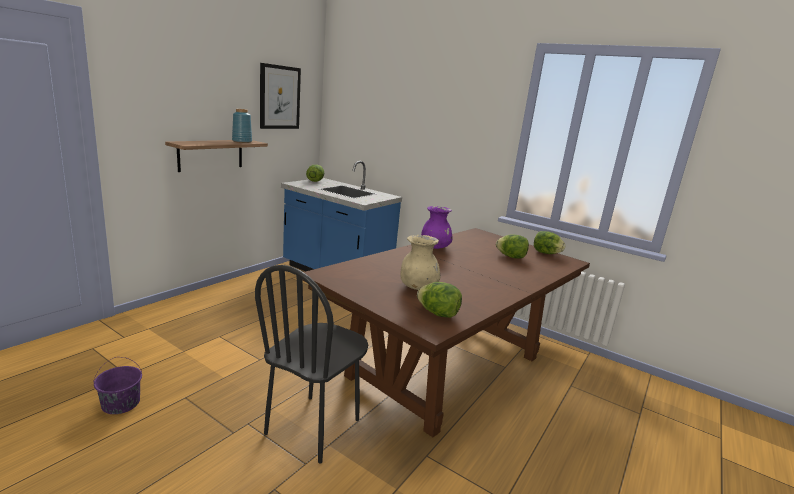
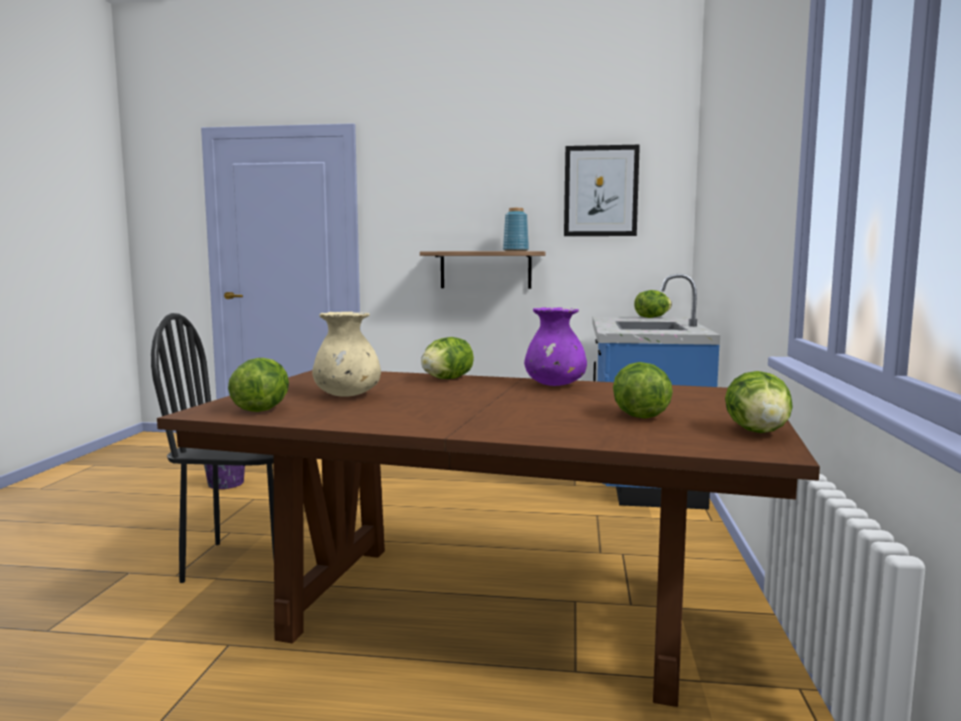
camera: 65 degrees right, 10 degrees down
(391, 258) = (447, 379): none -> lettuce

